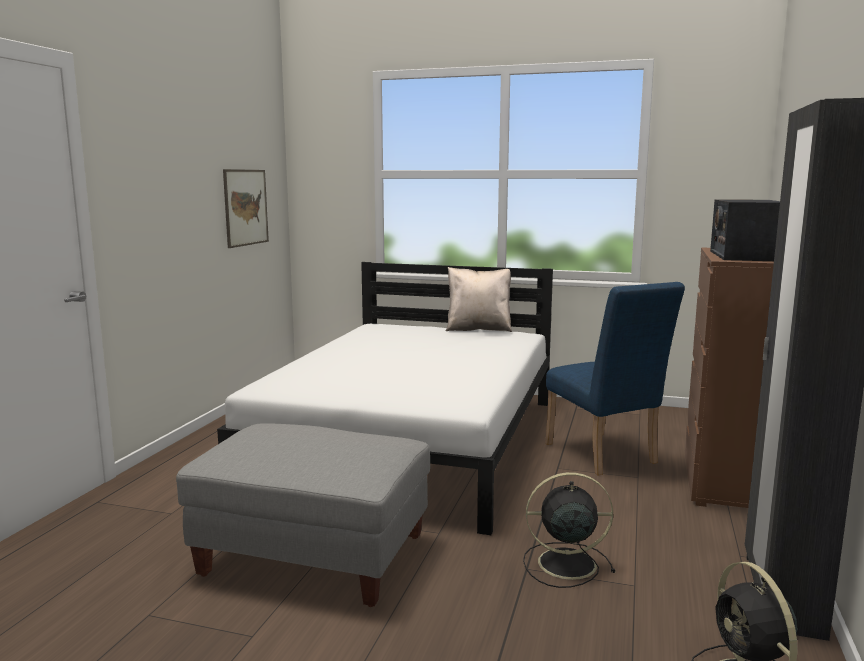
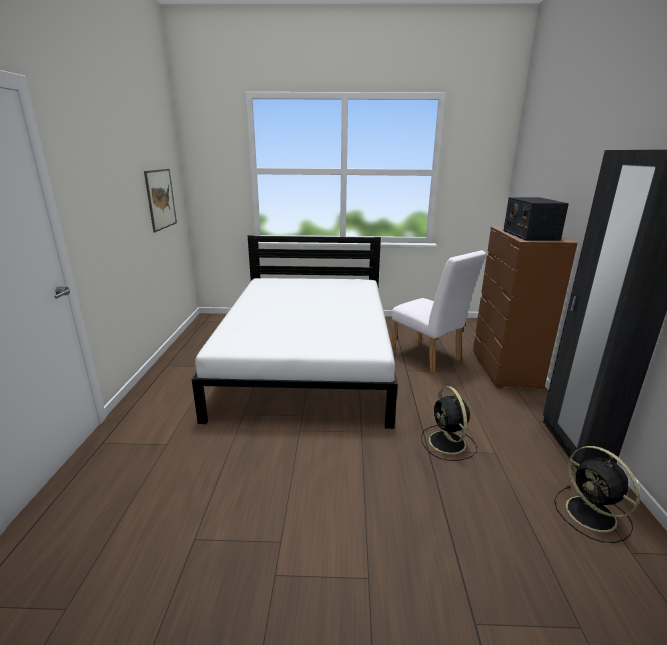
camera: 15 degrees left, 10 degrees up
(314, 555) = (288, 464): grey ottoman -> none
(478, 329) = (333, 279): beige pillow -> none
(564, 564) = (448, 443): black fan -> black fan turned 90 degrees counterclockwise
(604, 456) = (429, 358): blue chair -> white chair

